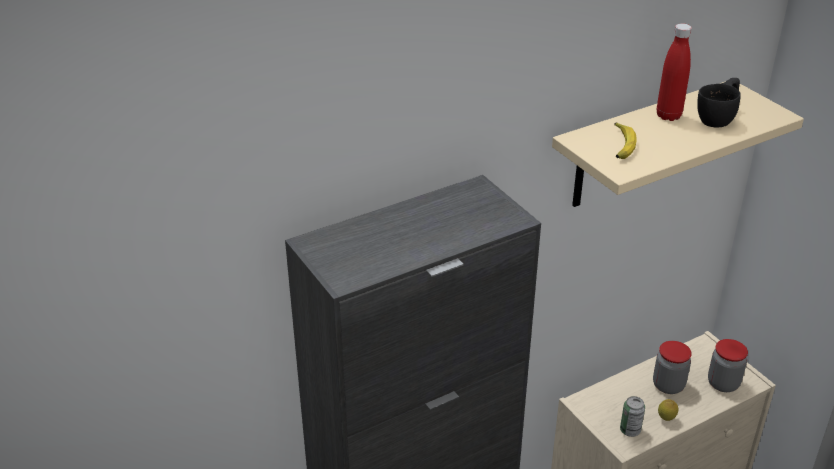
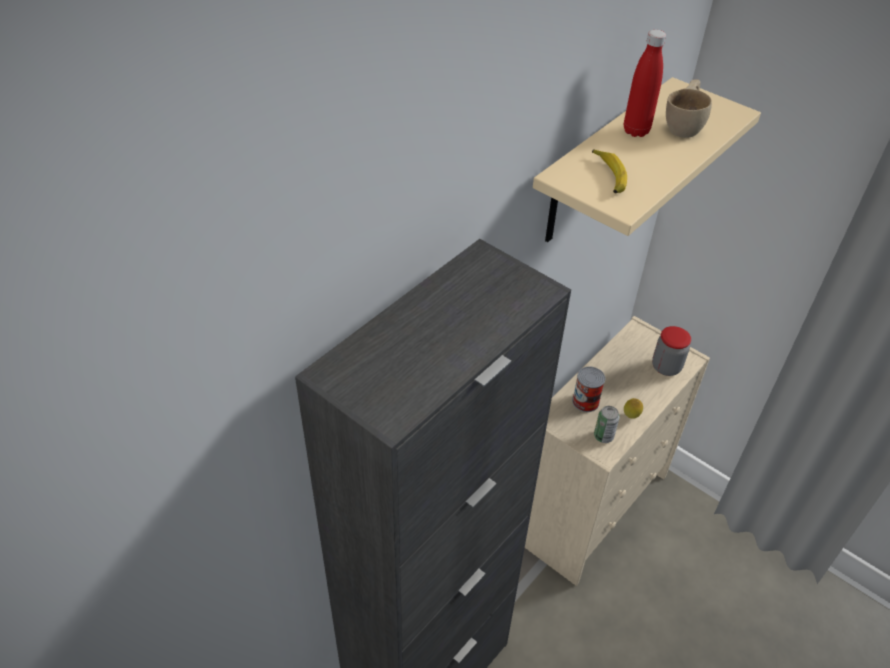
camera: 20 degrees left, 10 degrees up
(624, 396) = (585, 401): none -> can
(668, 385) = (620, 380): jar -> none
(719, 118) = (685, 125): black cup -> beige cup

